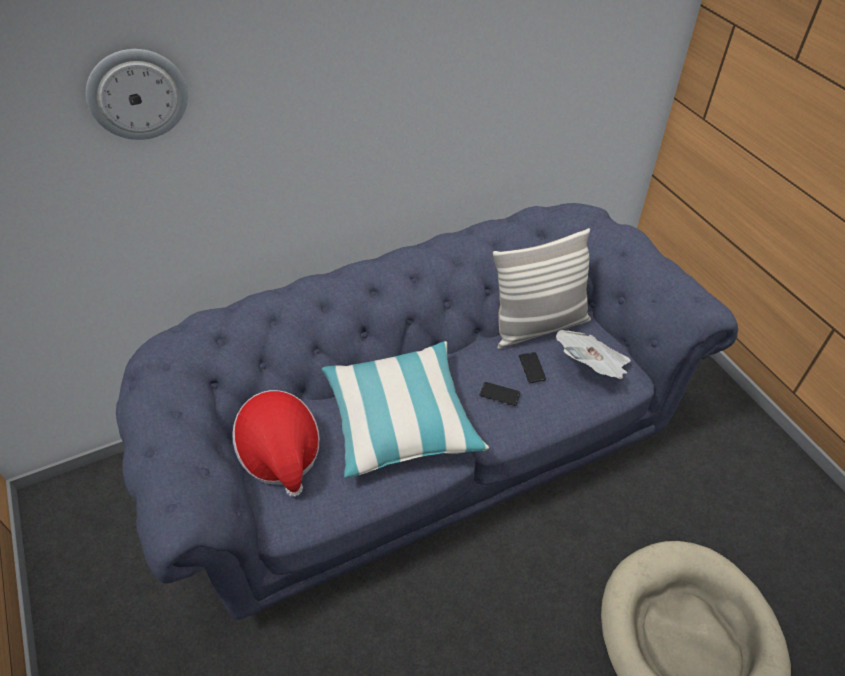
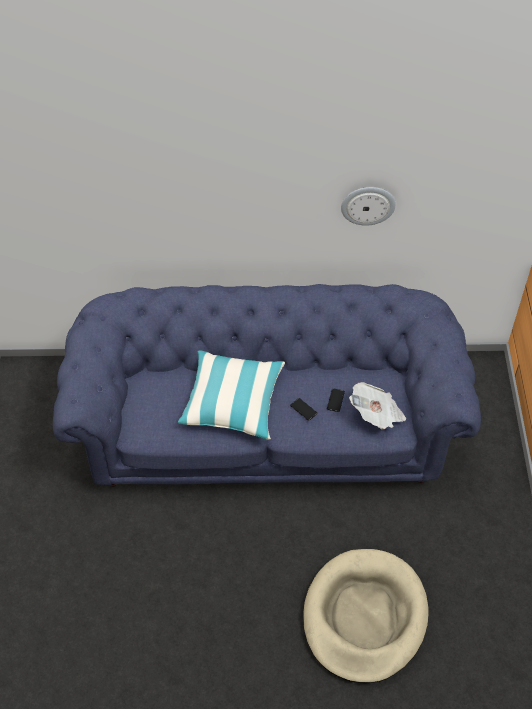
camera: 25 degrees right, 5 degrees up
(137, 94) = (128, 165): wall clock -> wall clock (368, 205)
(281, 454) = (151, 395): hat -> none
(538, 326) = (360, 373): pillow -> none

